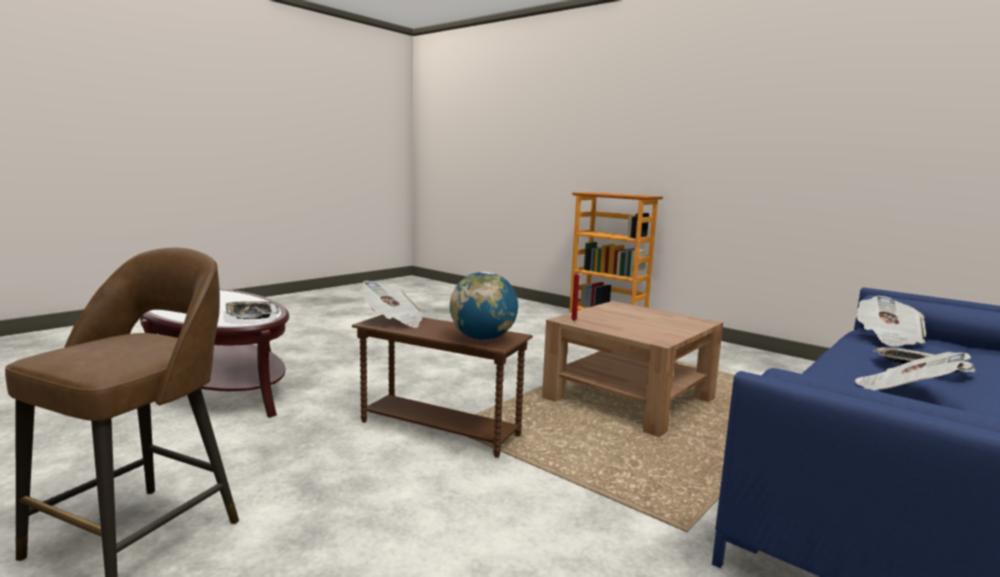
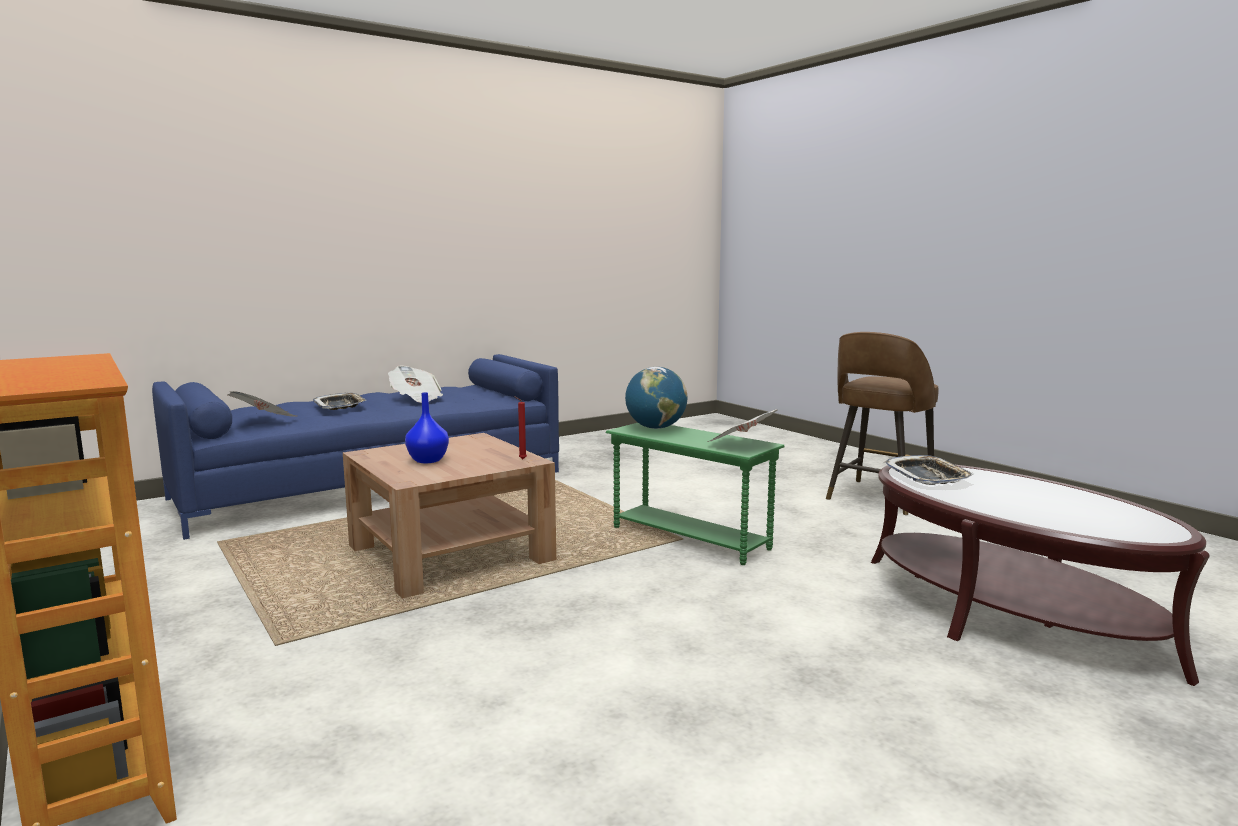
camera: 165 degrees left, 0 degrees up
(439, 429) = (690, 538): brown side table -> green side table
(641, 317) = (427, 460): none -> blue vase

